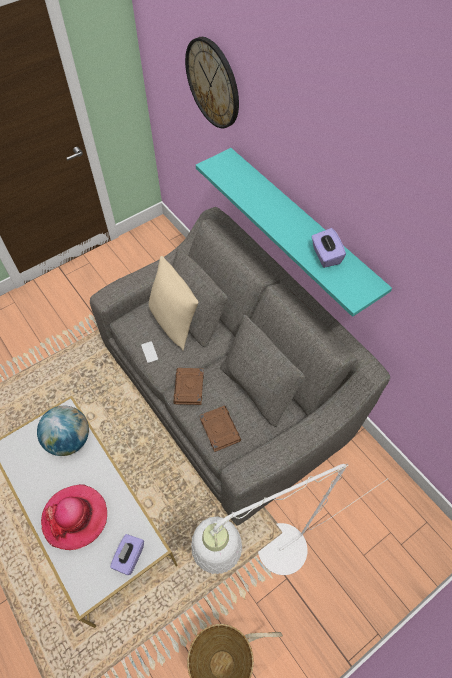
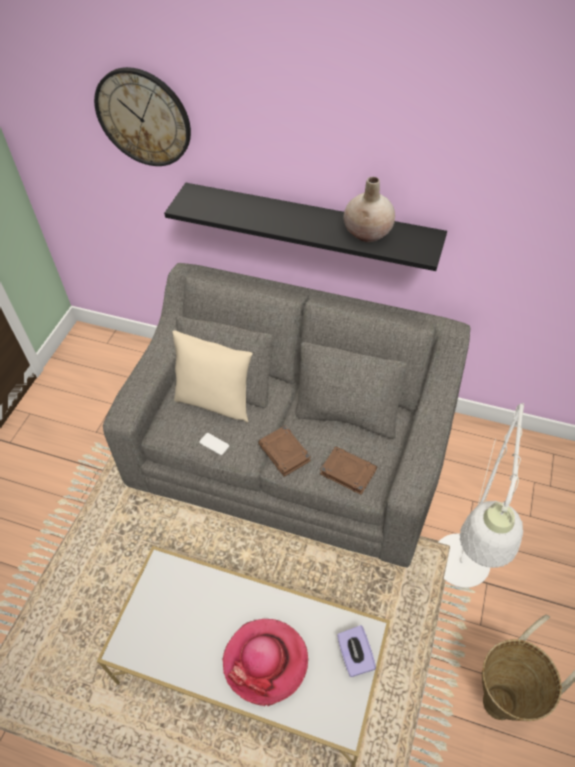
camera: 35 degrees left, 5 degrees down
(69, 440) = (190, 591): globe -> none
(301, 225) = (310, 224): turquoise shelf -> black shelf
(325, 256) = (368, 233): purple tissue box -> beige vase

